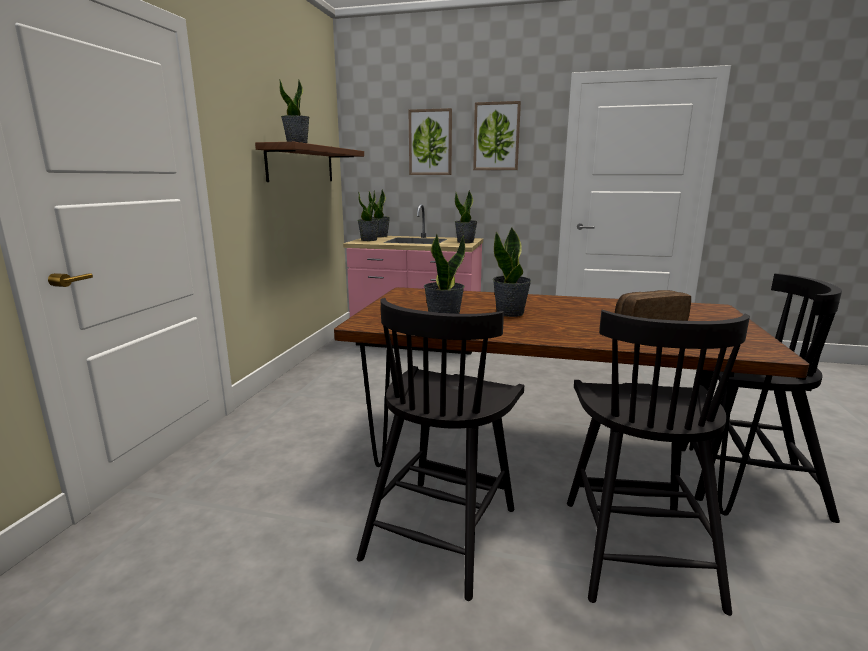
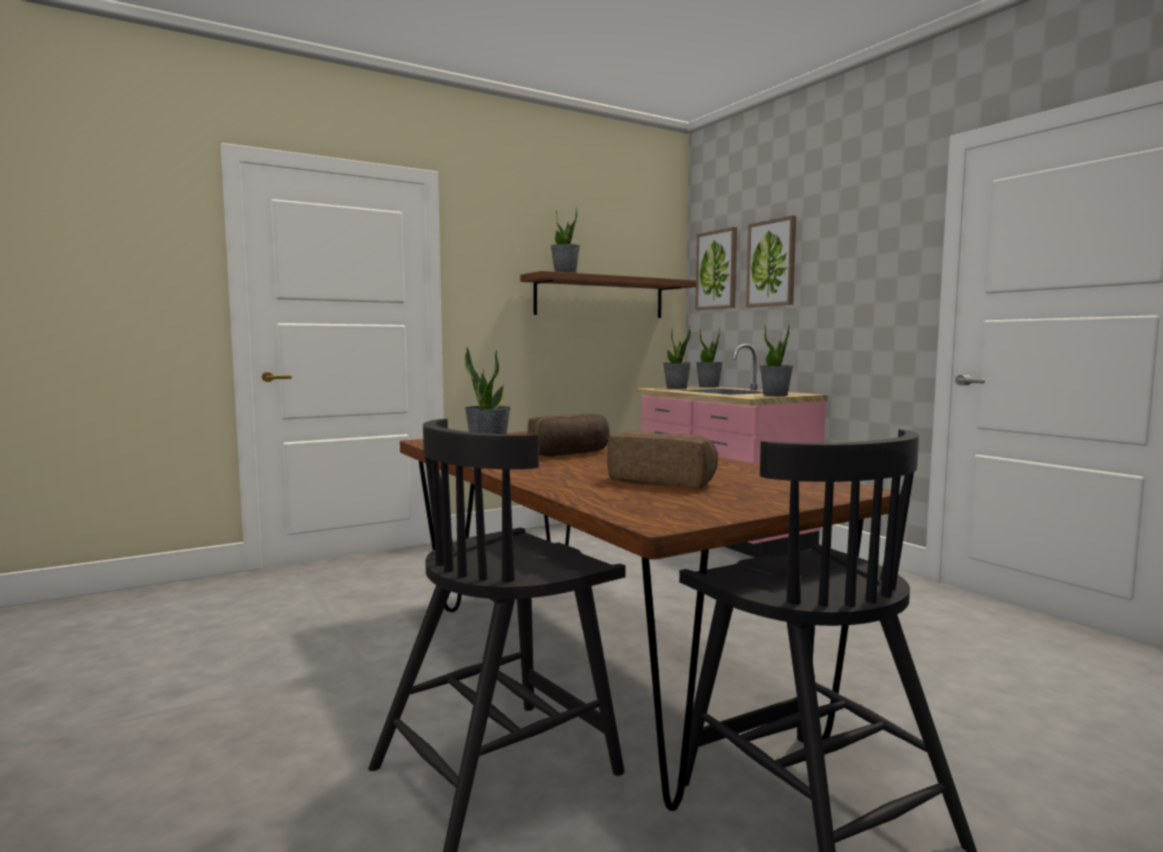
camera: 45 degrees right, 10 degrees down
(442, 529) = (393, 668): black chair -> none
(496, 136) = (847, 246): picture -> picture (717, 270)
(510, 313) = (571, 454): potted plant -> bread

